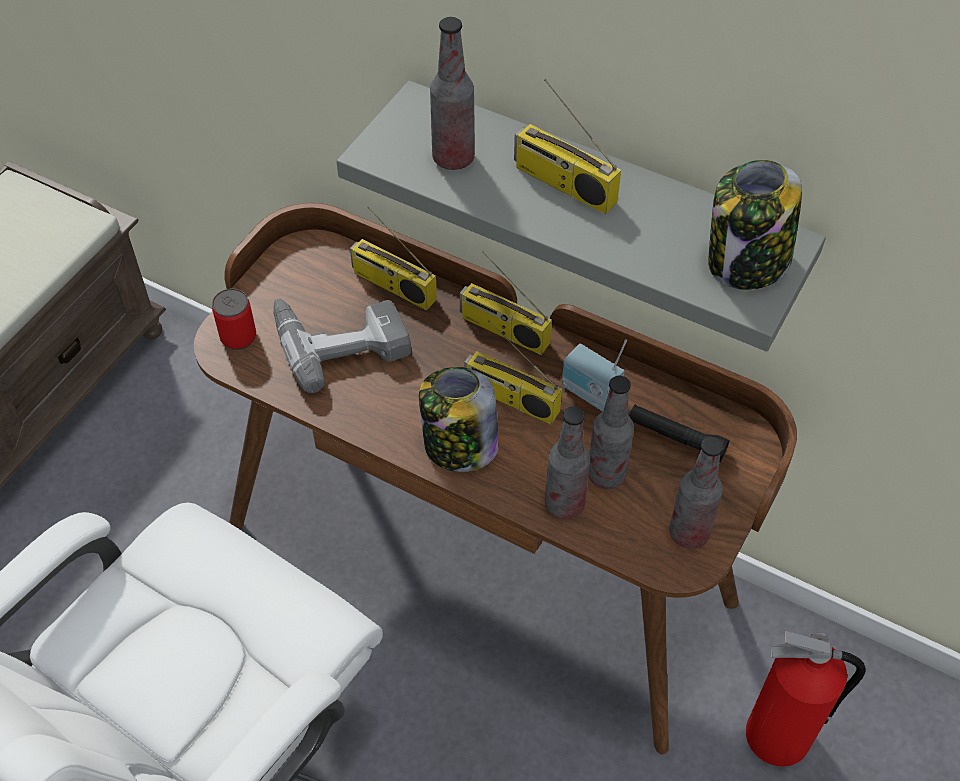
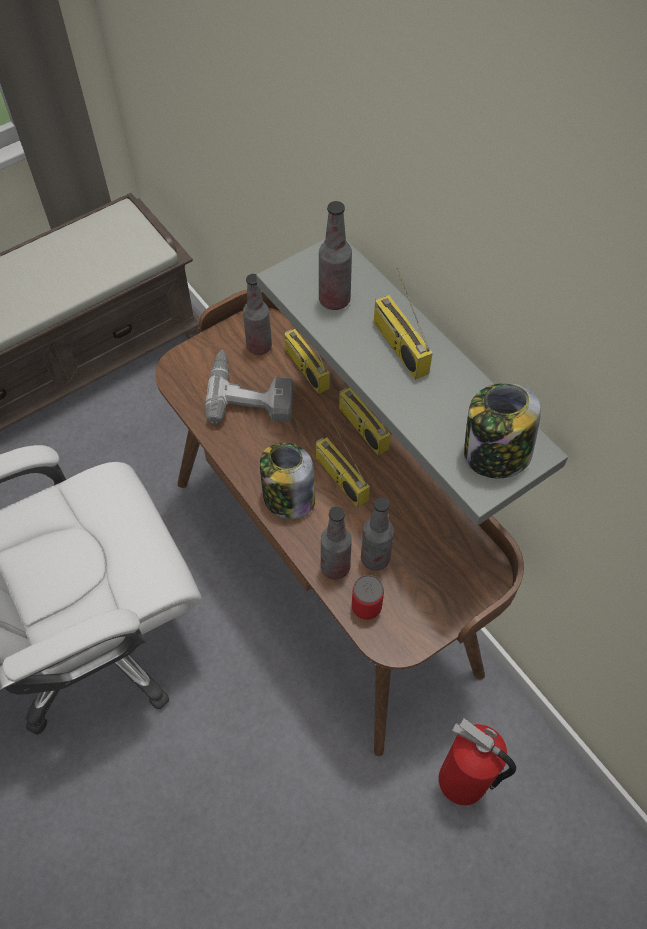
camera: 25 degrees right, 5 degrees up
(238, 337) = (188, 367): can -> can (366, 606)
(589, 394) = (395, 496): radio -> none
(676, 438) = (438, 553): black flashlight -> none
(689, 533) = (408, 624): bottle -> bottle (259, 346)

